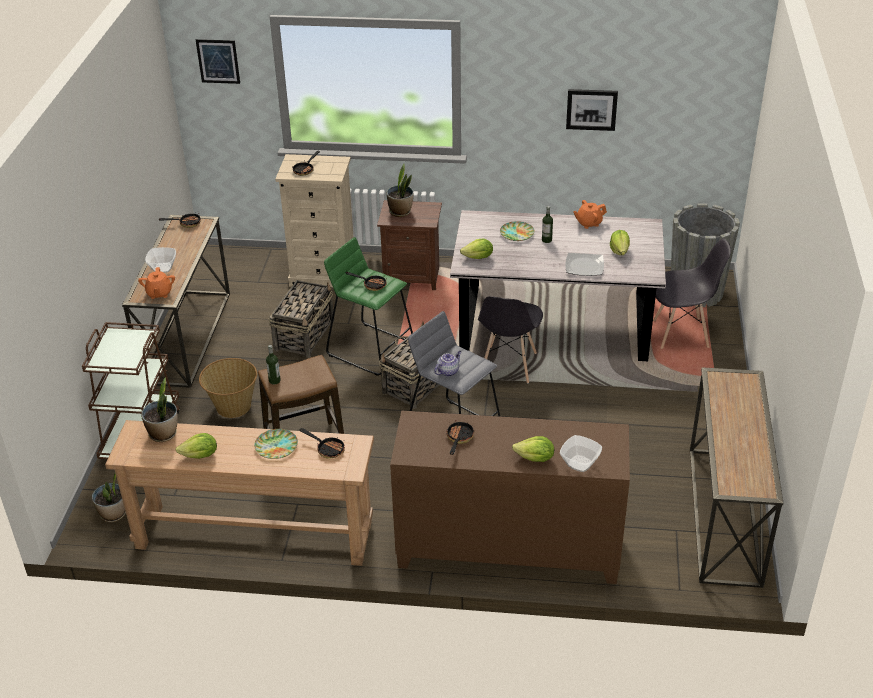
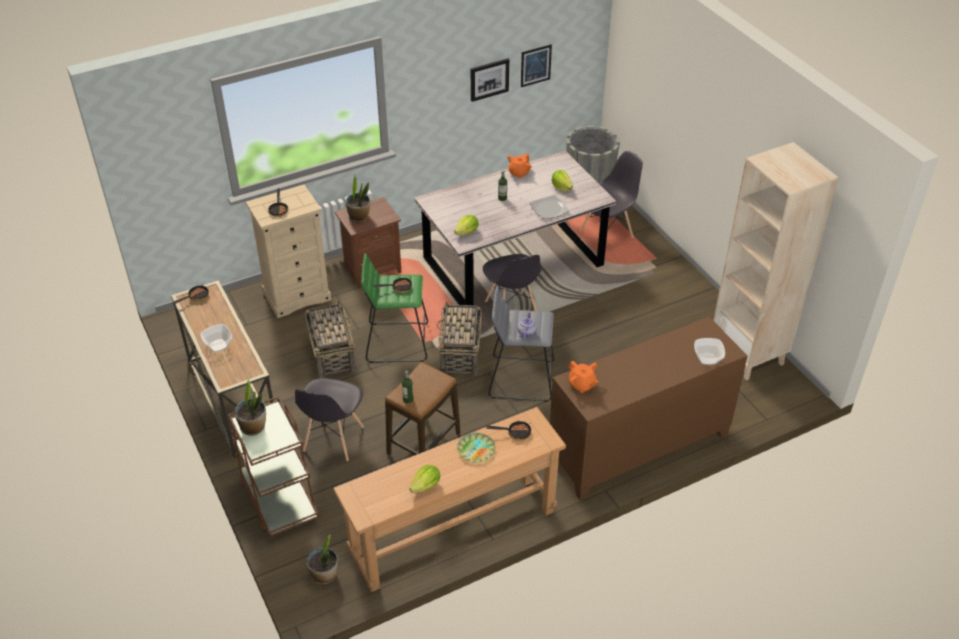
camera: 35 degrees left, 5 degrees up
(159, 293) = (240, 369): orange teapot -> orange teapot (582, 385)
(163, 434) = (378, 483): potted plant -> potted plant (253, 427)
(218, 61) = (164, 137): picture -> picture (535, 65)
(233, 407) = (333, 439): basket -> grey chair
(459, 439) = (613, 379): frying pan -> none
(516, 234) = (475, 201): plate -> none
(535, 459) = (677, 369): lettuce -> none
(725, 515) = (748, 354): console table -> beige bookcase

